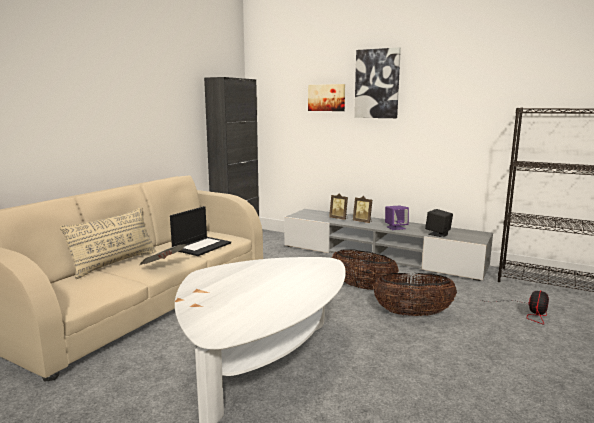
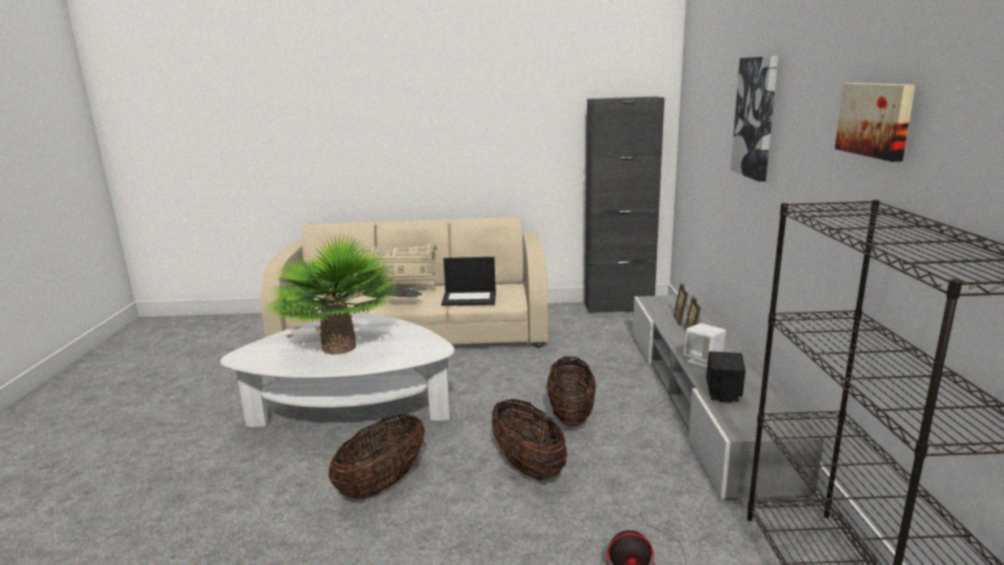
camera: 60 degrees right, 5 degrees up
(267, 289) = (339, 347): none -> potted plant
(327, 97) = (721, 132): picture -> picture (876, 119)
(395, 369) = (383, 484): none -> basket
(396, 227) = (703, 361): purple speaker -> white speaker

